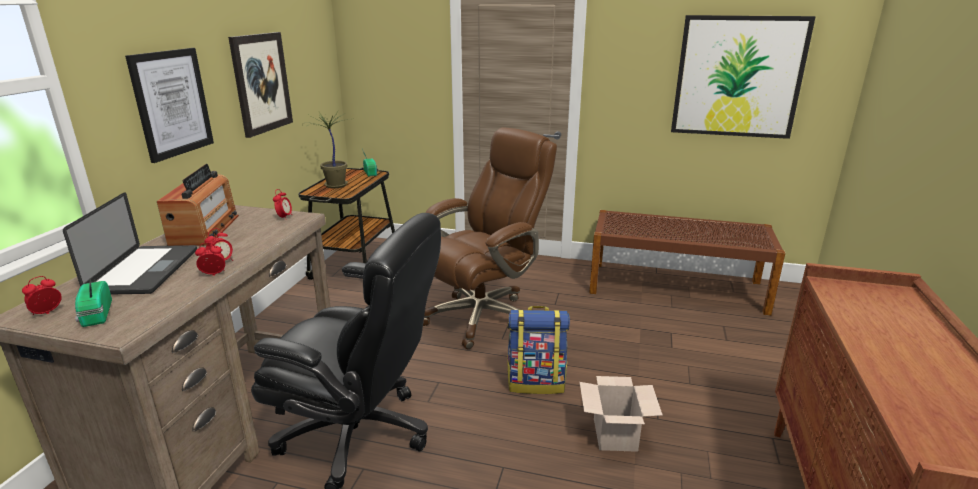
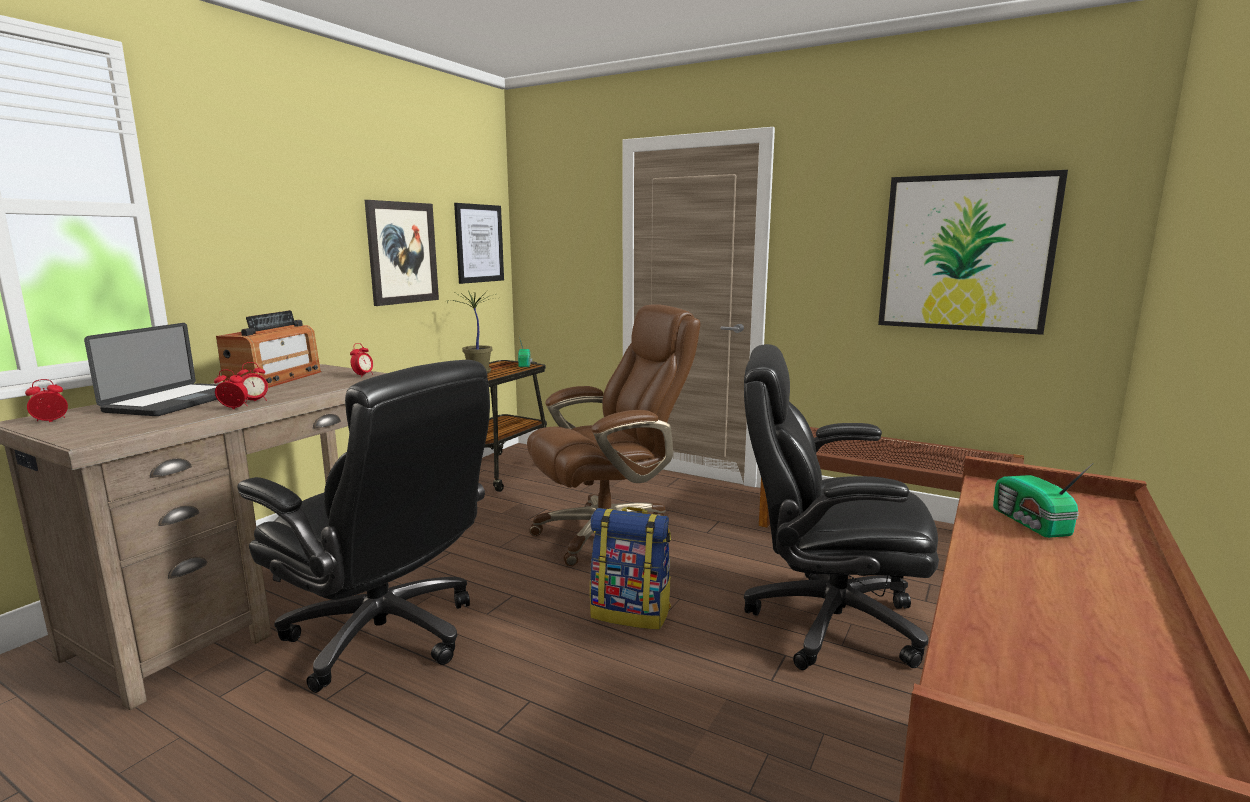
camera: 15 degrees right, 10 degrees down
(95, 315) = (87, 426): radio -> radio (1030, 523)
(172, 103) = (283, 255): picture -> picture (479, 243)
(616, 435) = (700, 690): cardboard box -> none
(670, 366) = (824, 621): none -> black office chair

